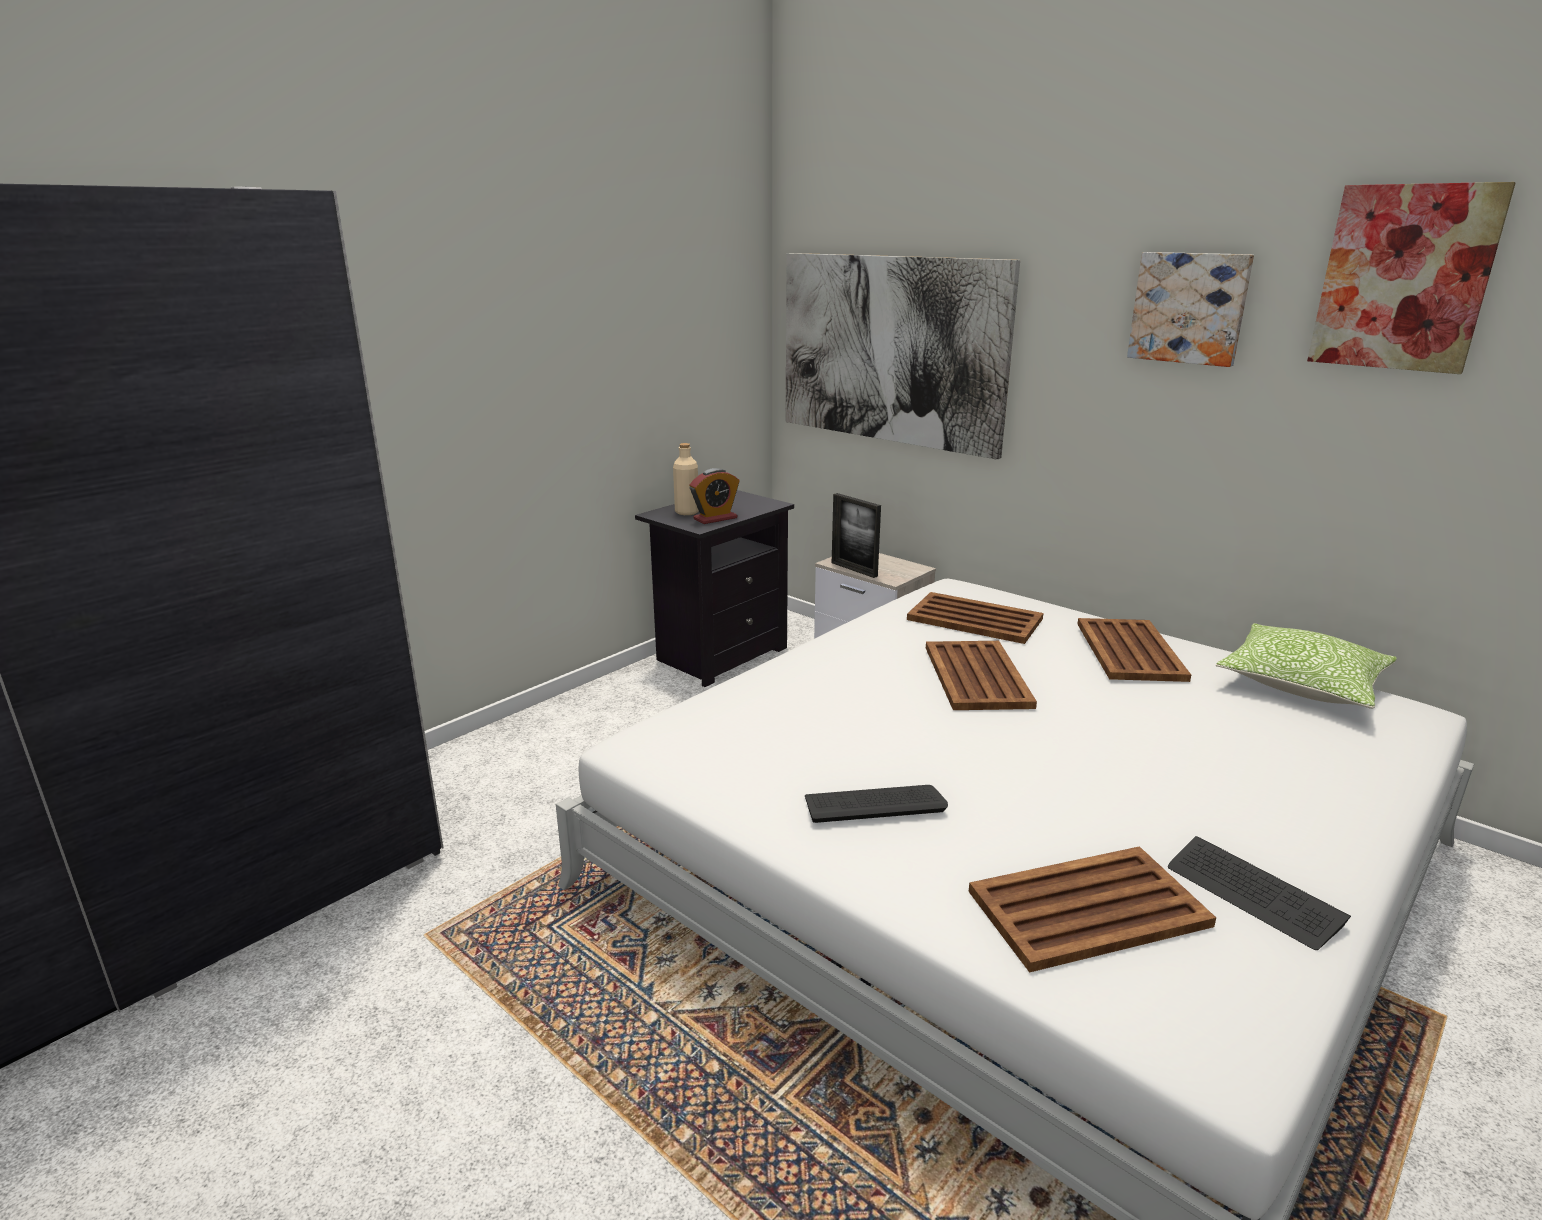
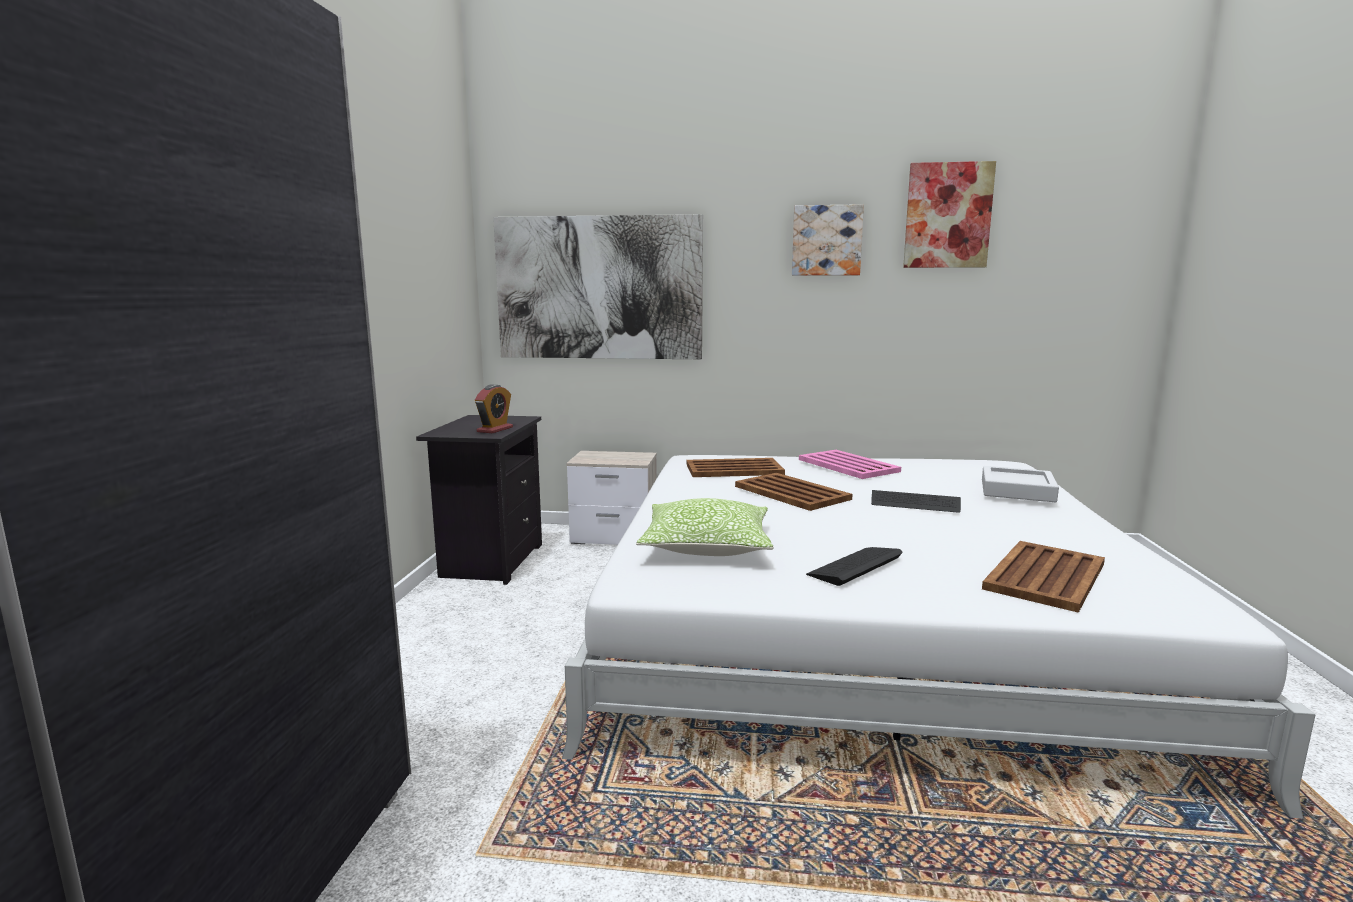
camera: 35 degrees left, 10 degrees down
(687, 512) = (462, 429): beige bottle -> none
(854, 569) = (602, 461): picture frame -> none
(1130, 651) = (848, 466): brown tray -> pink tray
(1253, 894) = (1089, 547): keyboard -> keyboard (915, 503)
(1302, 684) = (949, 462): pillow -> pillow (707, 546)
(1315, 766) = (1017, 491): none -> grey tray

